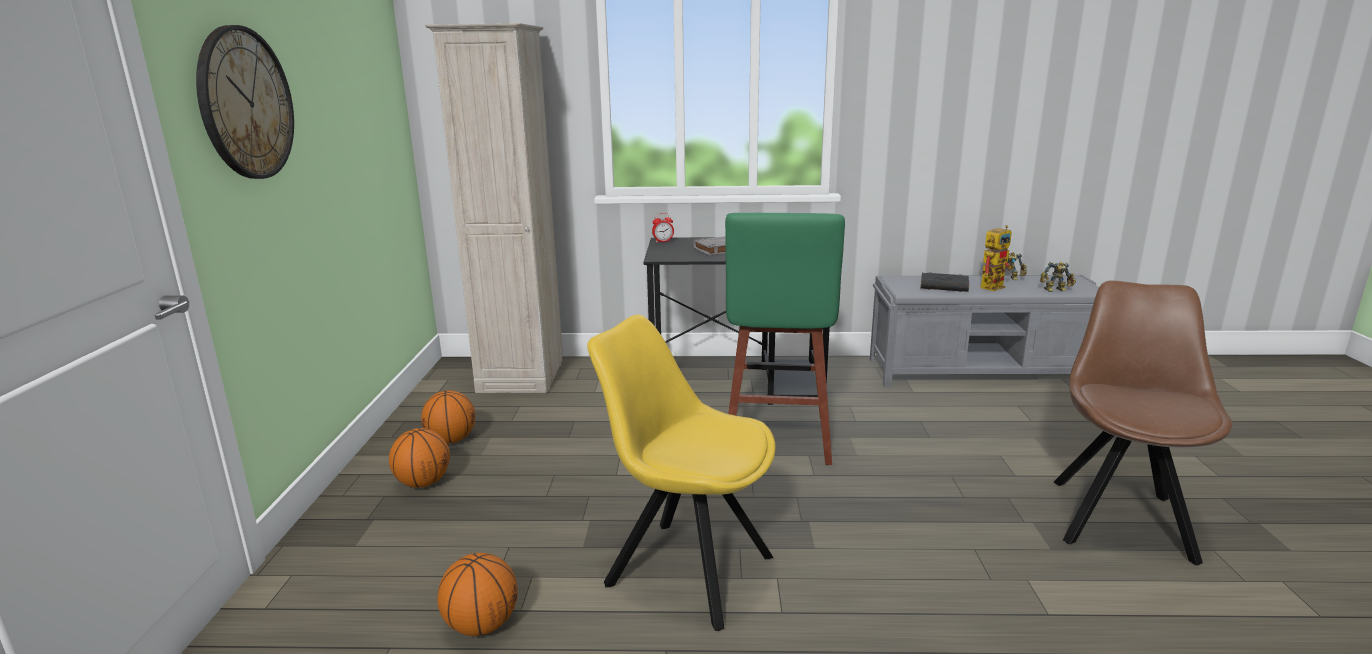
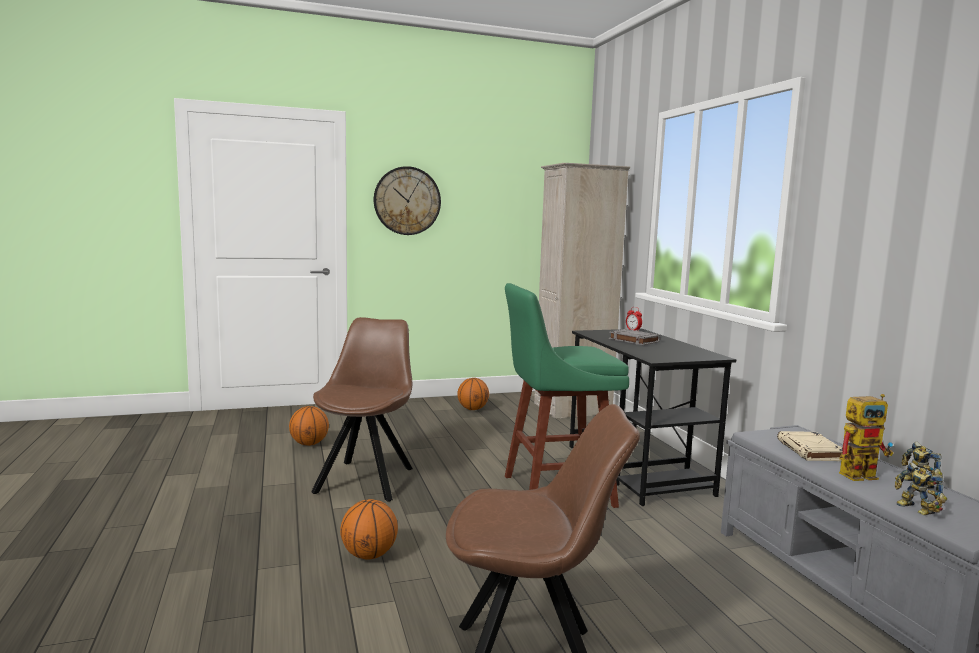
camera: 70 degrees right, 10 degrees down
(423, 483) = (424, 412): basketball -> basketball (369, 555)
(688, 571) = (365, 480): yellow chair -> brown chair
(944, 286) = (810, 451): black book -> beige book
(993, 286) = (862, 474): toy robot -> toy robot turned 45 degrees counterclockwise

